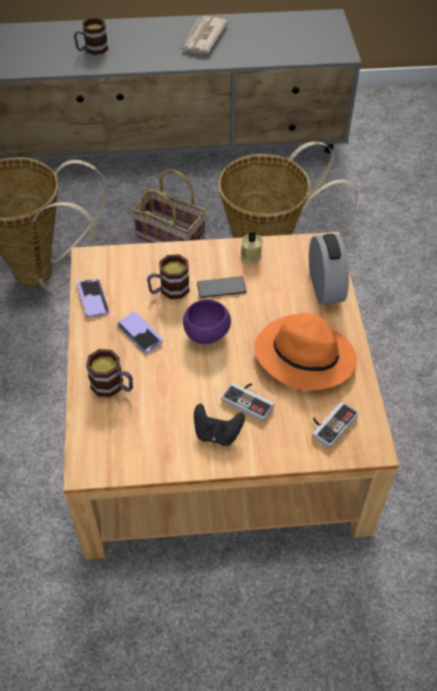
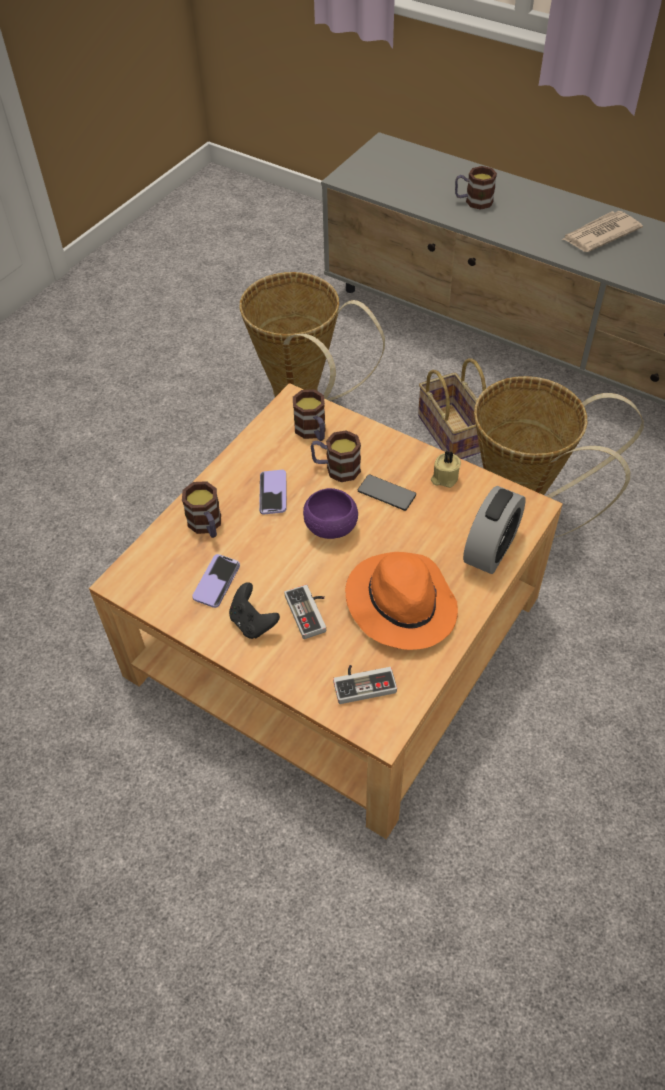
camera: 40 degrees right, 0 degrees up
(93, 299) = (263, 439): phone -> phone (216, 582)
(126, 273) = (313, 432): none -> mug

